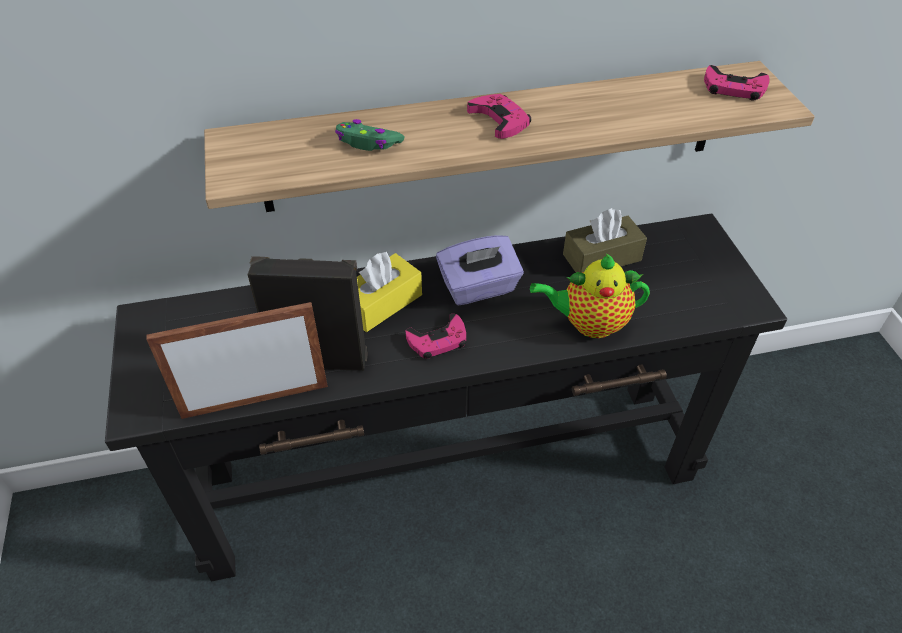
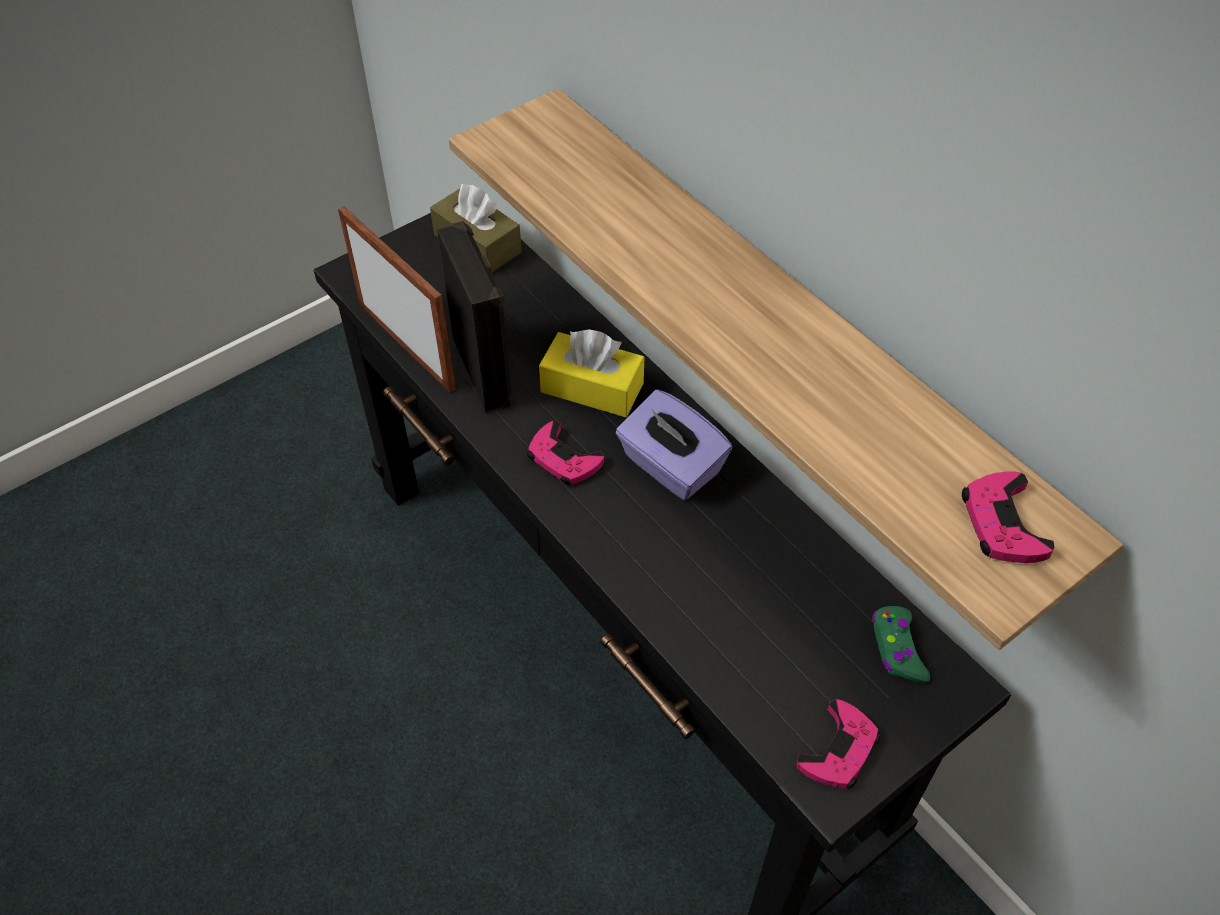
camera: 65 degrees right, 5 degrees up
(368, 143) = (611, 209): green game controller -> green game controller (897, 649)
(499, 120) = (732, 299): pink game controller -> pink game controller (839, 750)
(589, 324) = (676, 599): teapot -> none
(602, 257) = (811, 578): brown tissue box -> brown tissue box (477, 243)

